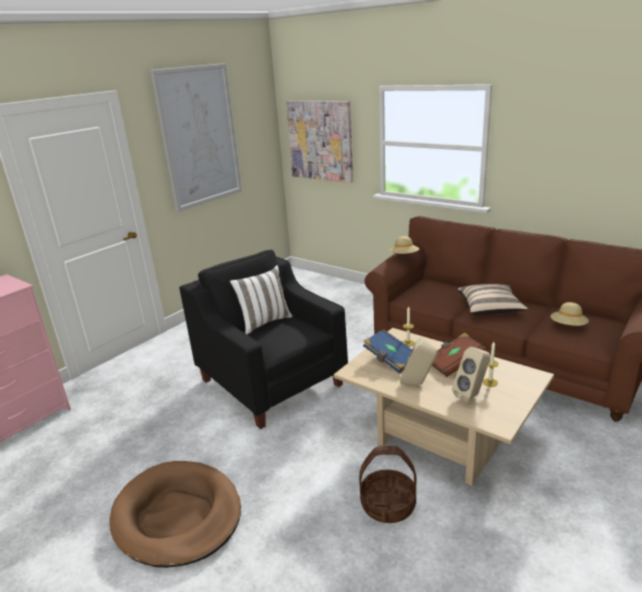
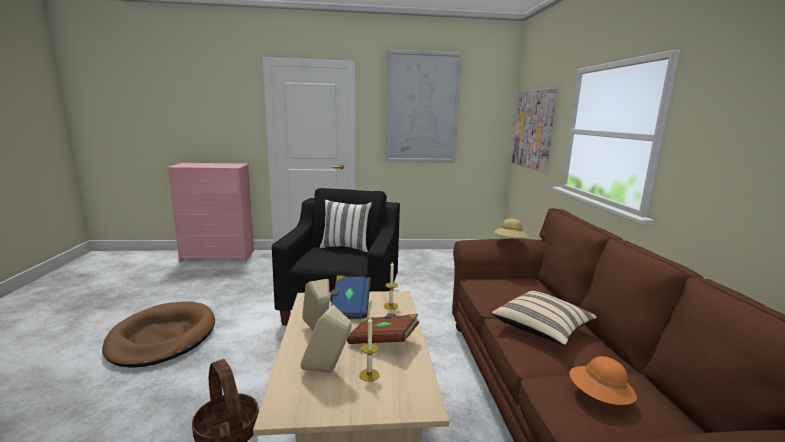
camera: 45 degrees right, 10 degrees down
(568, 326) = (599, 397): beige hat -> orange hat

